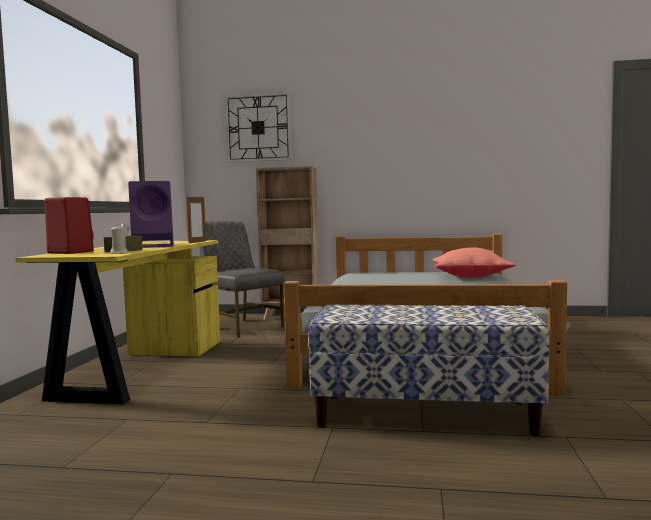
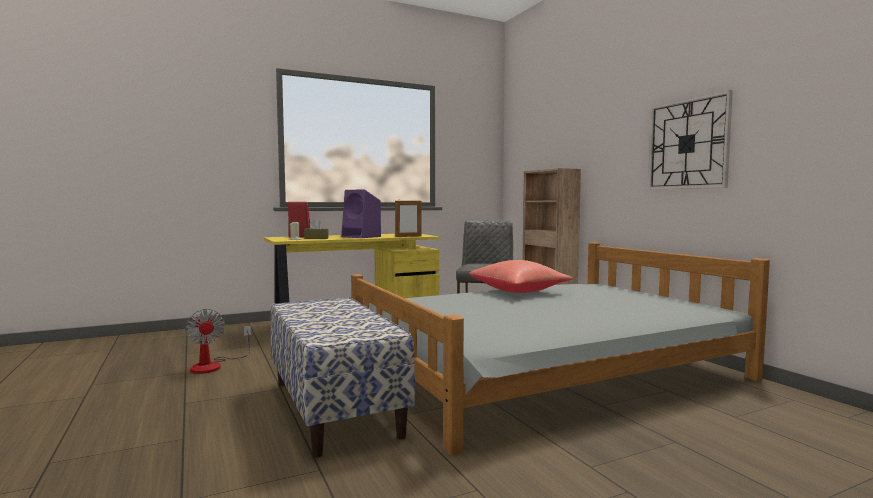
camera: 55 degrees right, 0 degrees up
(172, 453) = (213, 365): none -> fan
(258, 128) = (545, 131): wall clock -> wall clock (687, 144)
(470, 277) = (644, 309): red pillow -> red pillow (519, 292)

